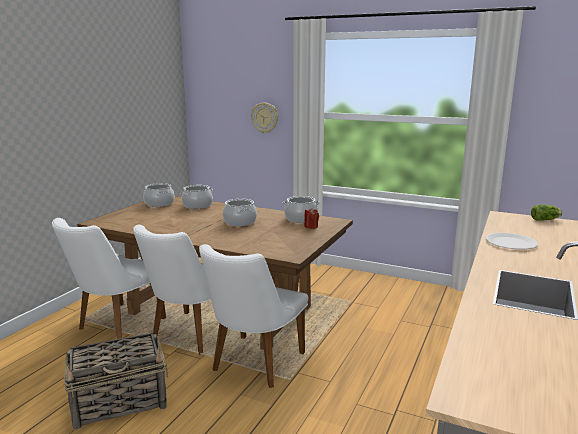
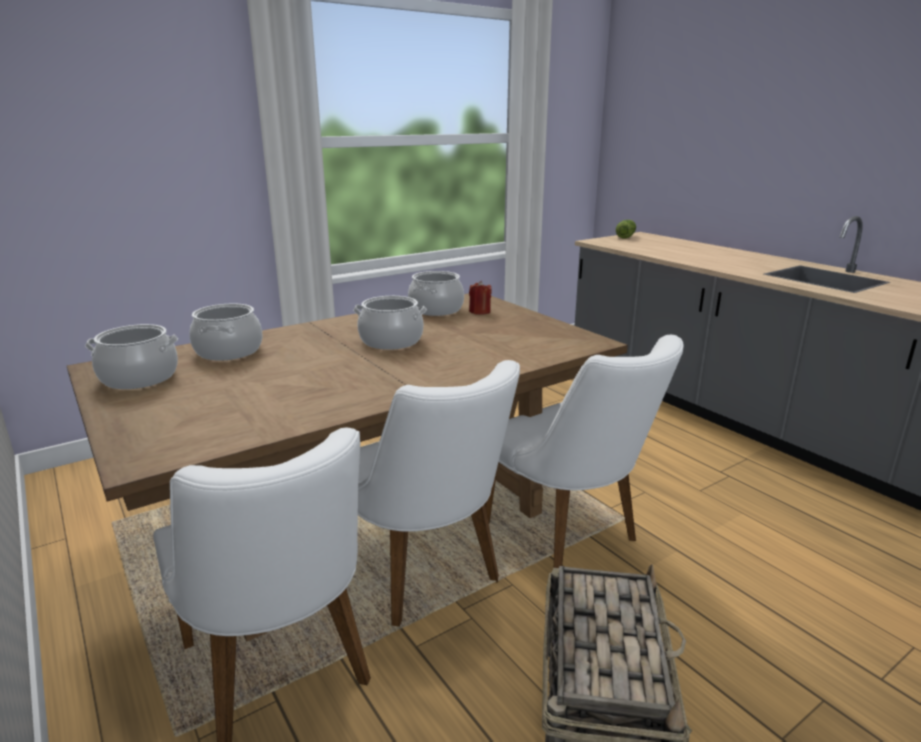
camera: 60 degrees left, 5 degrees up
(265, 118) = (183, 156): wall clock -> none
(510, 243) = (687, 256): white plate -> none

